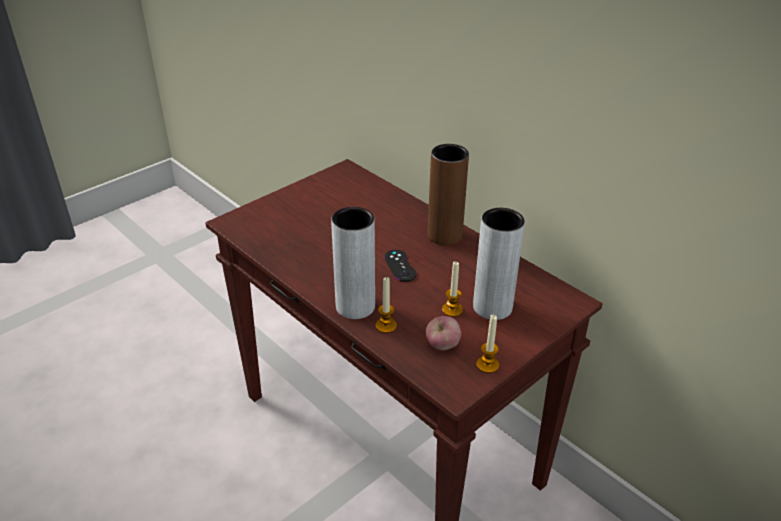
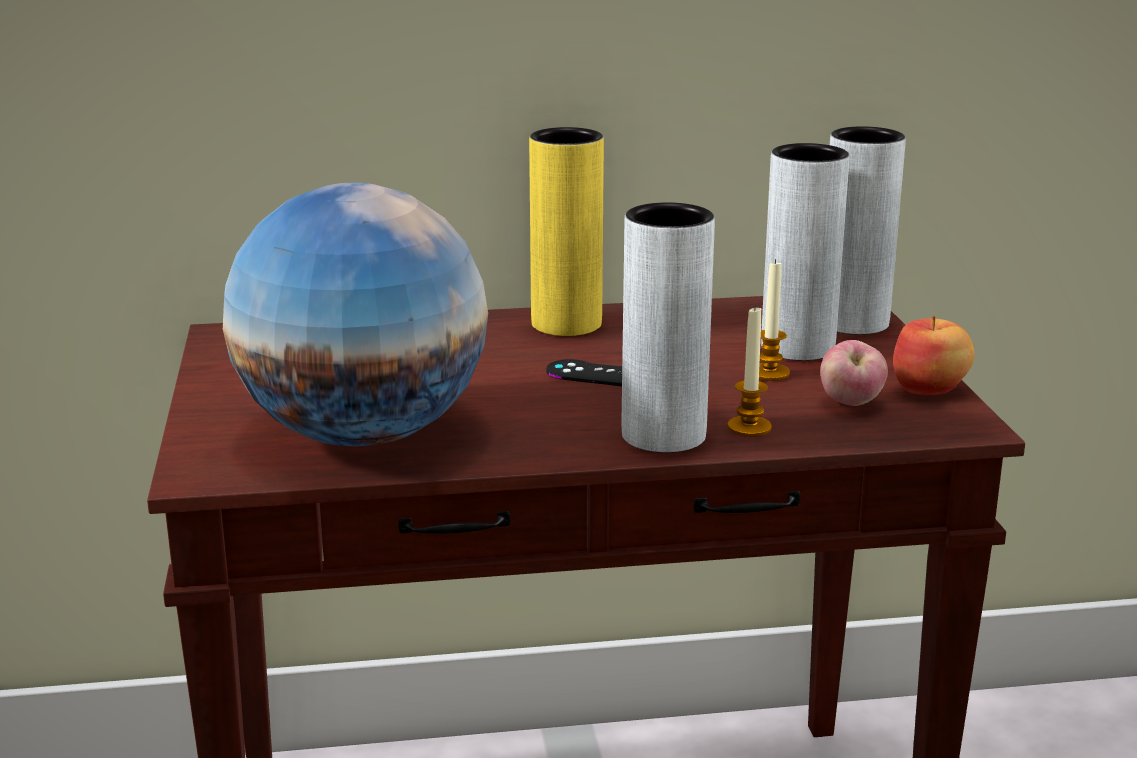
camera: 55 degrees left, 15 degrees down
(289, 238) = (362, 434): none -> globe
(444, 235) = (566, 324): brown vase -> yellow vase
(487, 365) = (930, 389): candle -> apple
(546, 313) = (853, 323): none -> grey vase

